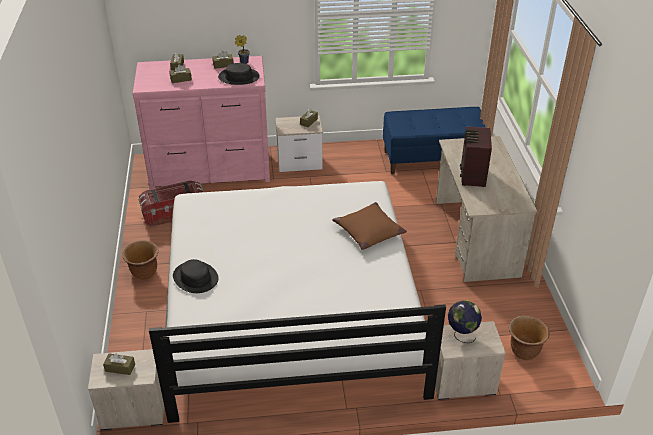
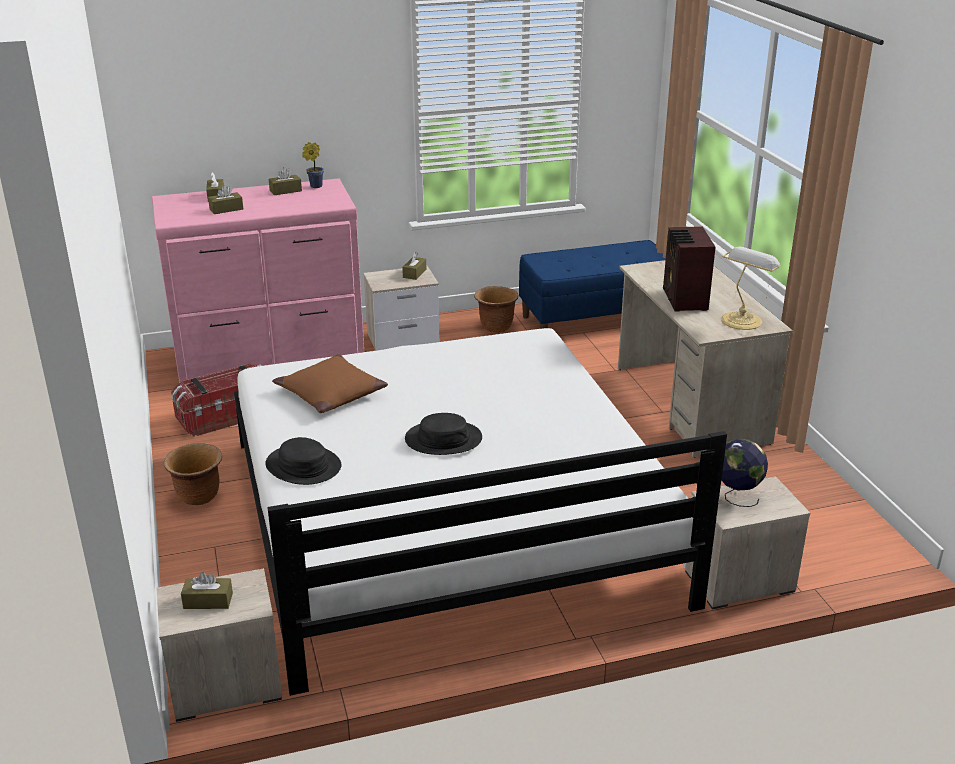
camera: 10 degrees left, 10 degrees down
(239, 77) = (314, 201): black hat -> black hat (443, 439)
(368, 232) = (552, 386): brown pillow -> brown pillow (330, 394)
(506, 198) = (742, 319): none -> table lamp
(524, 351) = (813, 533): brown planter -> brown planter (496, 327)

